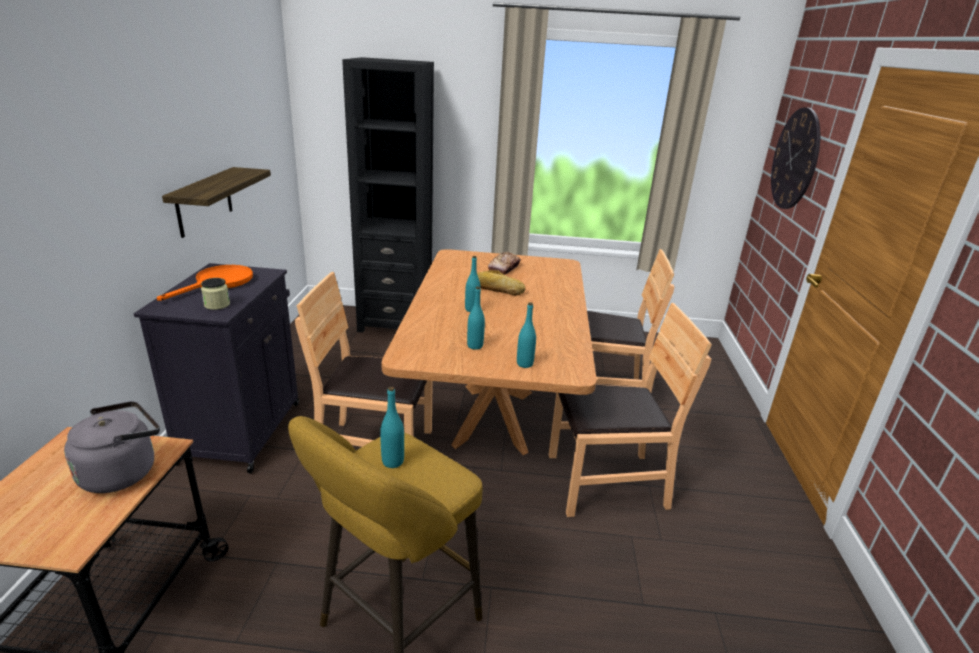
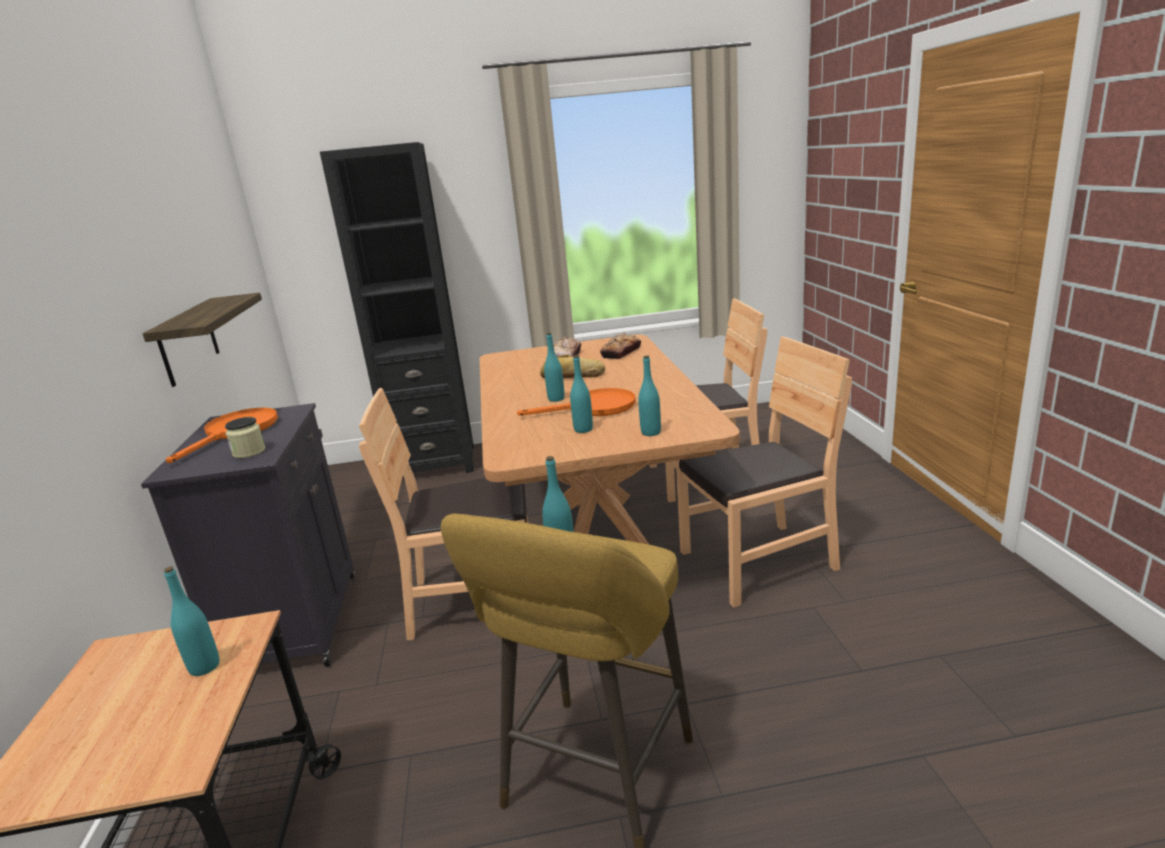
camera: 10 degrees left, 5 degrees down
(123, 472) = (204, 667): grey kettle -> turquoise bottle
(495, 327) = (594, 408): none -> orange frying pan
(549, 275) = (621, 352): none -> bread
(795, 159) = (845, 176): wall clock -> none

